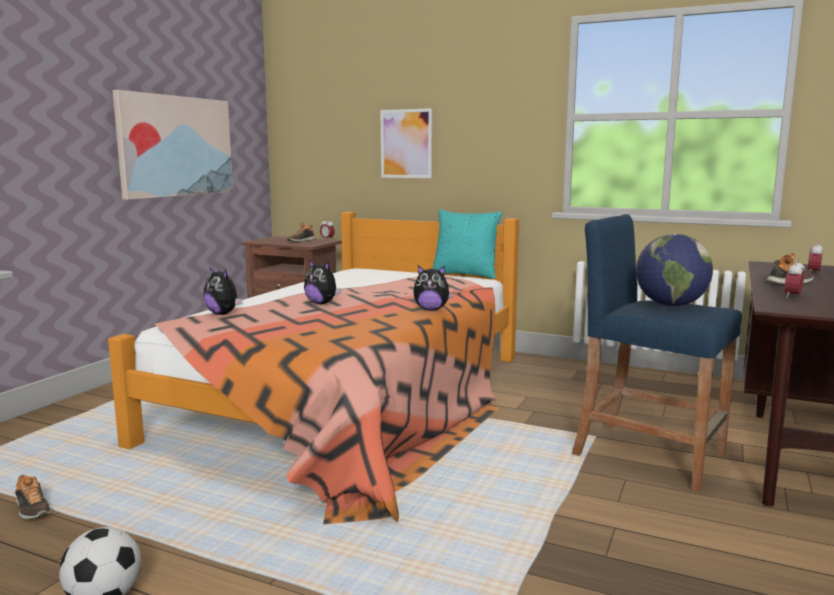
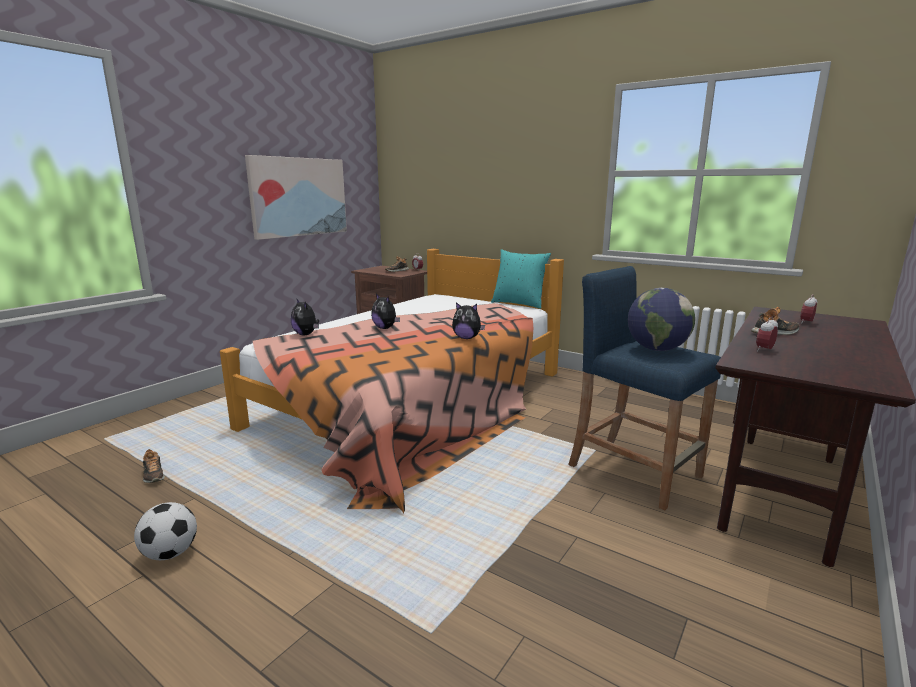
camera: 10 degrees right, 5 degrees up
(406, 143) = (480, 194): picture -> none

